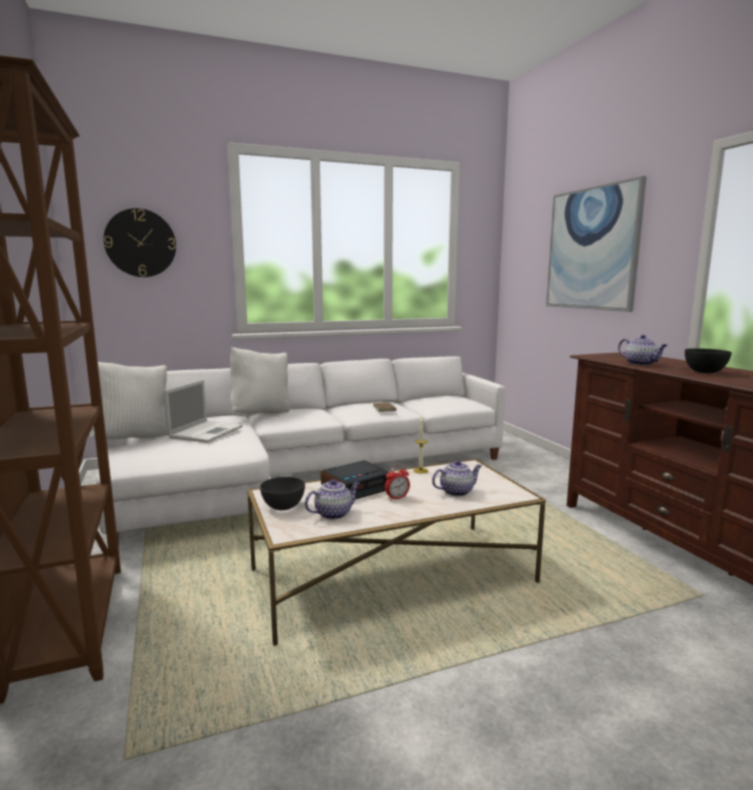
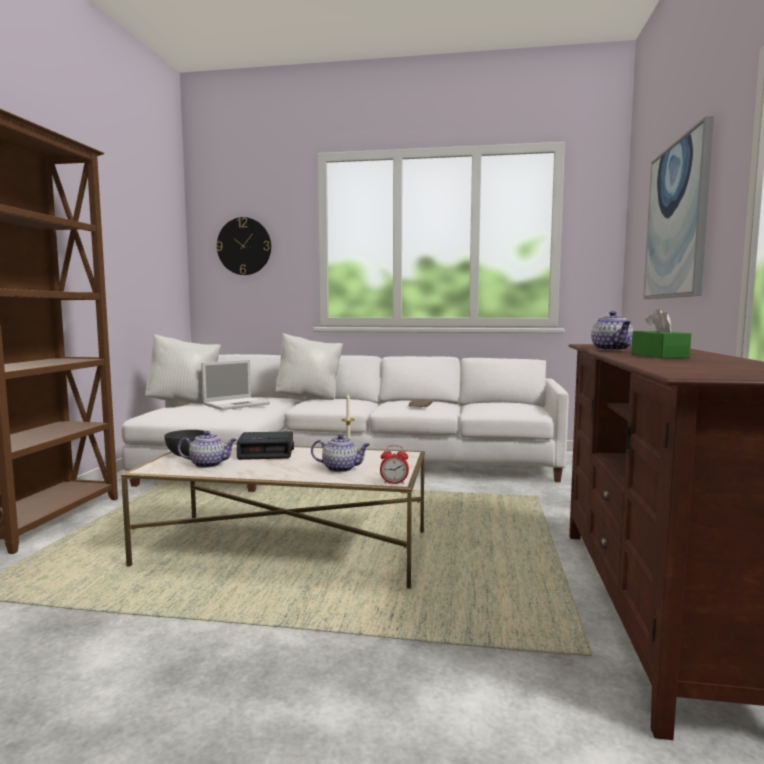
camera: 30 degrees right, 5 degrees down
(397, 498) = (280, 464): alarm clock -> alarm clock (394, 483)
(705, 372) = (659, 356): black bowl -> green tissue box

